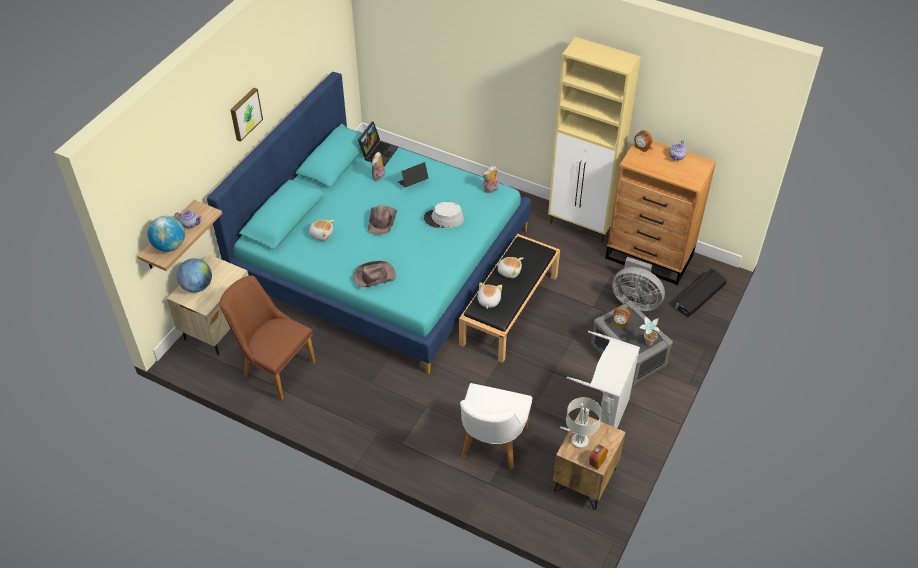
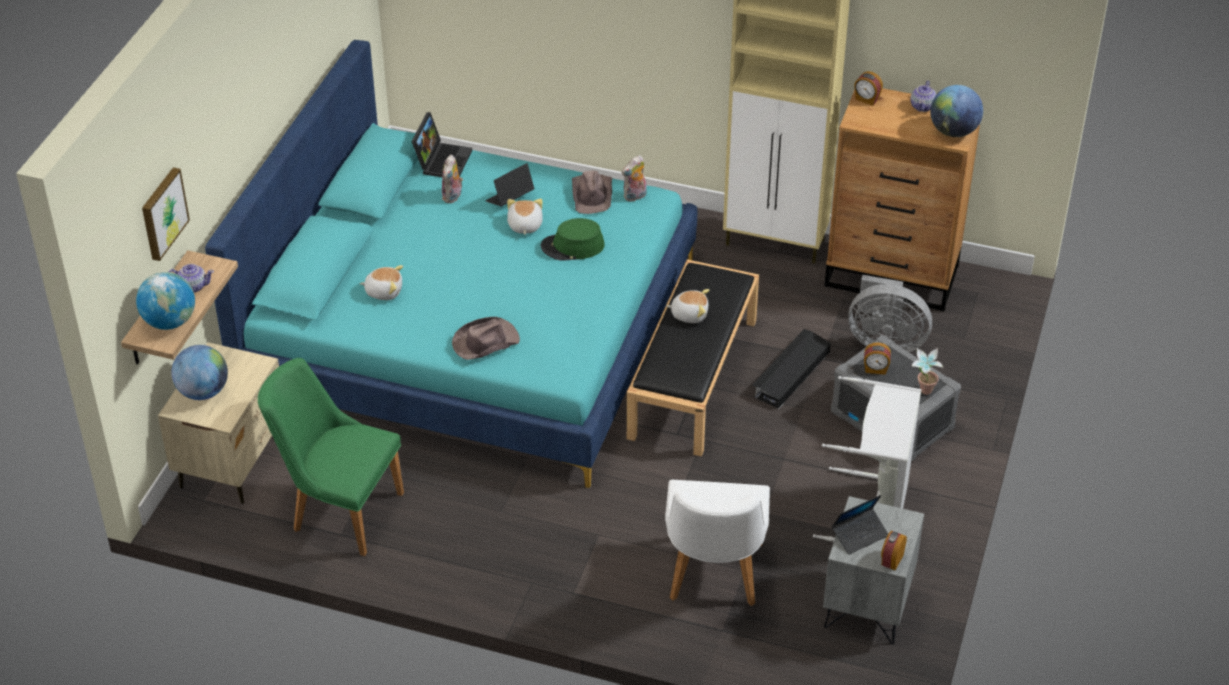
camera: 10 degrees left, 5 degrees down
(245, 113) = (247, 109): picture -> picture (162, 213)
(273, 367) = (338, 510): brown chair -> green chair
(382, 220) = (476, 260): brown hat -> brown hat (592, 194)
(443, 219) = (572, 246): grey hat -> green hat
(488, 301) = (667, 360): plush toy -> plush toy (524, 225)
(580, 441) = (859, 535): grey table lamp -> laptop
(585, 480) = (868, 606): brown nightstand -> grey nightstand
(693, 176) = (953, 131): none -> globe
(698, 296) = (979, 322): black storage box -> black storage box (790, 374)

